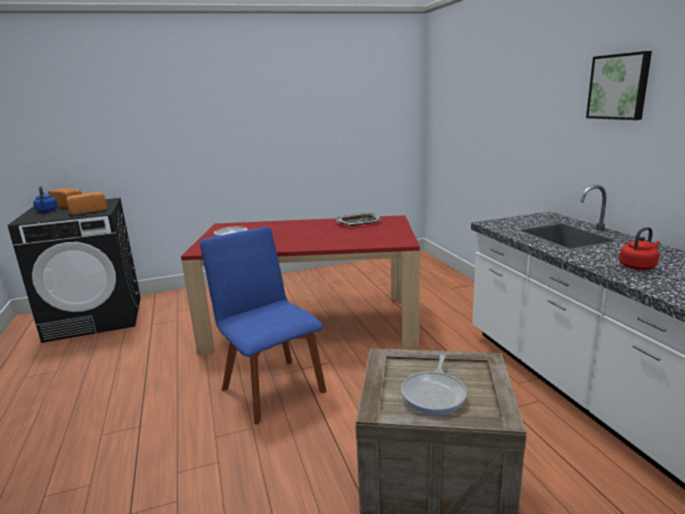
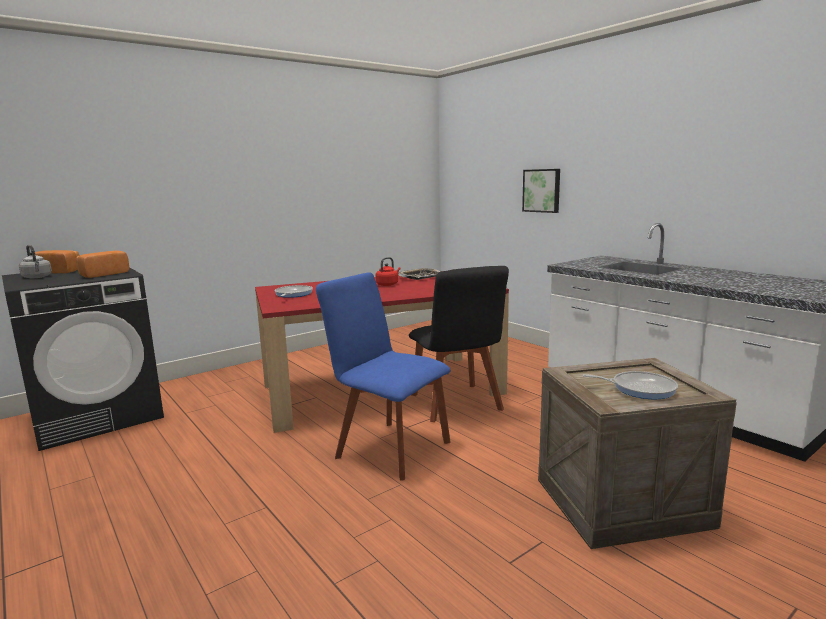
camera: 20 degrees left, 5 degrees down
(47, 211) = (37, 277): blue kettle -> grey kettle
(364, 351) = (457, 404): none -> black chair
(434, 394) = (639, 388): frying pan -> frying pan turned 75 degrees counterclockwise
(619, 86) = (666, 140): picture -> picture (542, 190)
(638, 266) = (724, 280): red kettle -> red kettle (388, 284)

